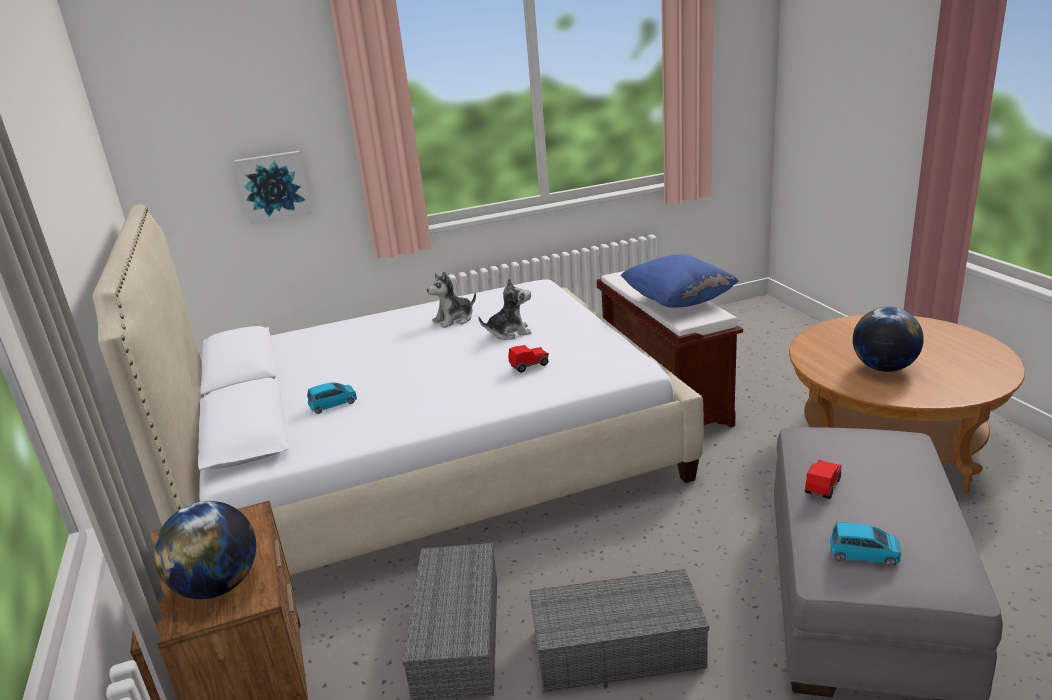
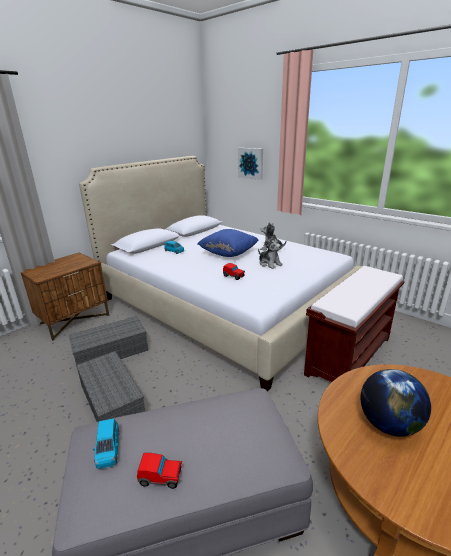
camera: 60 degrees right, 0 degrees up
(218, 586) = (48, 270): globe -> none
(678, 302) = (354, 295): blue pillow -> blue pillow (228, 254)
(822, 486) = (185, 416): toy car -> toy car (161, 477)

